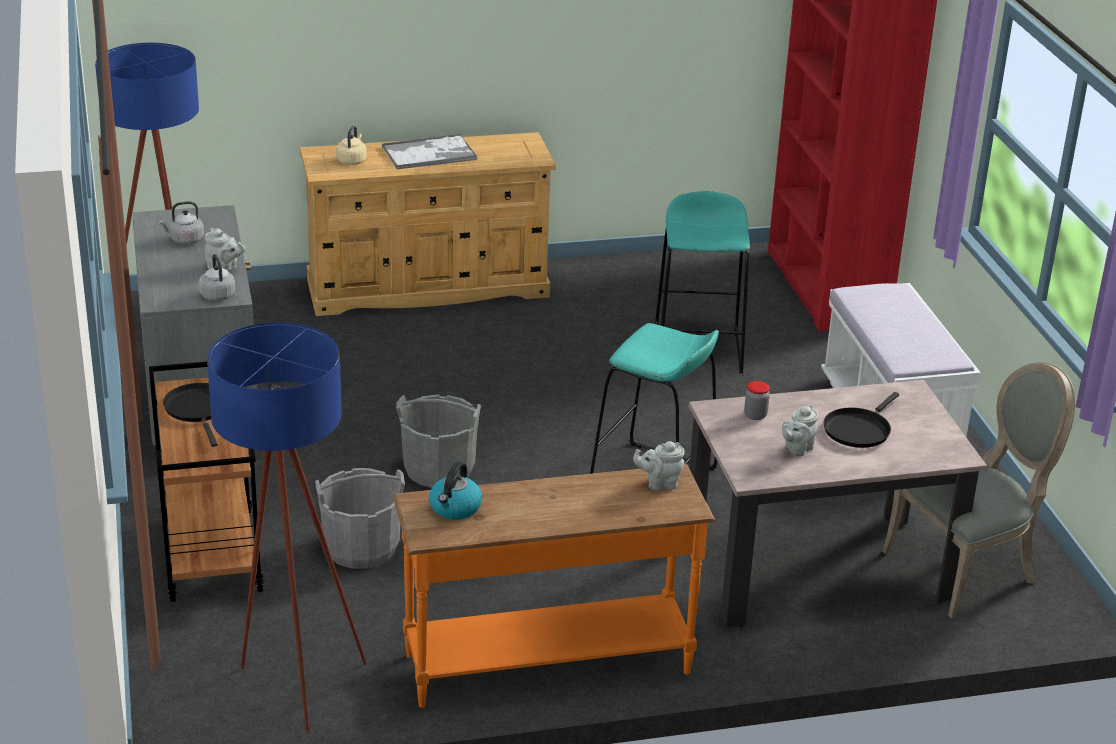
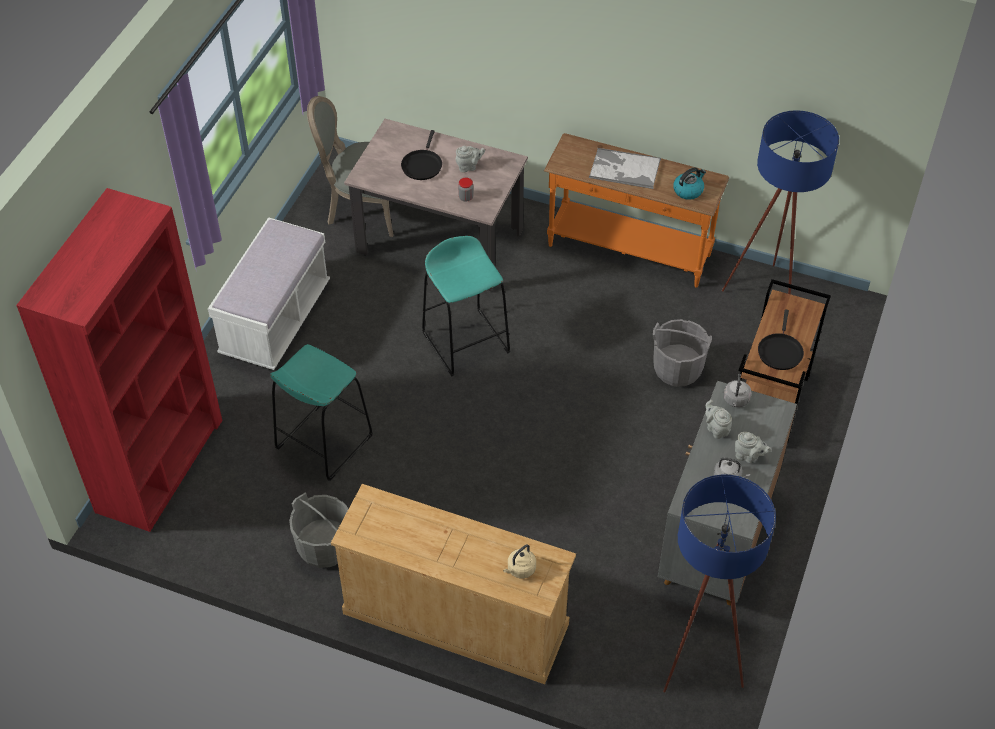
camera: 145 degrees left, 20 degrees up
(430, 153) = (448, 550): tray -> tray (624, 169)
(439, 469) = (589, 410): grey bucket -> grey bucket (324, 547)
(659, 483) = (571, 162): grey teapot -> grey teapot (749, 456)
(858, 429) = (422, 165): black frying pan -> black frying pan turned 120 degrees clockwise

